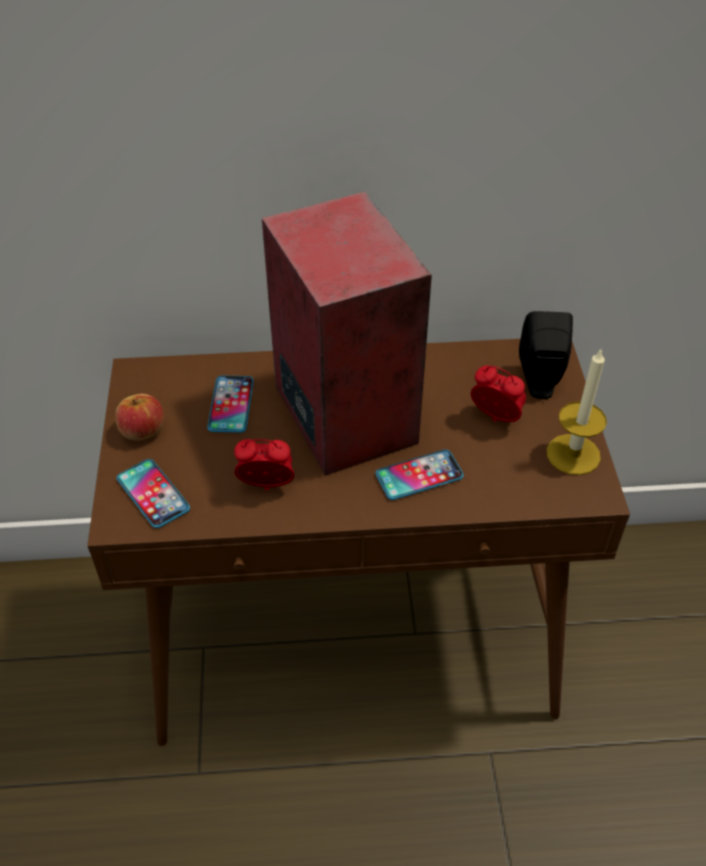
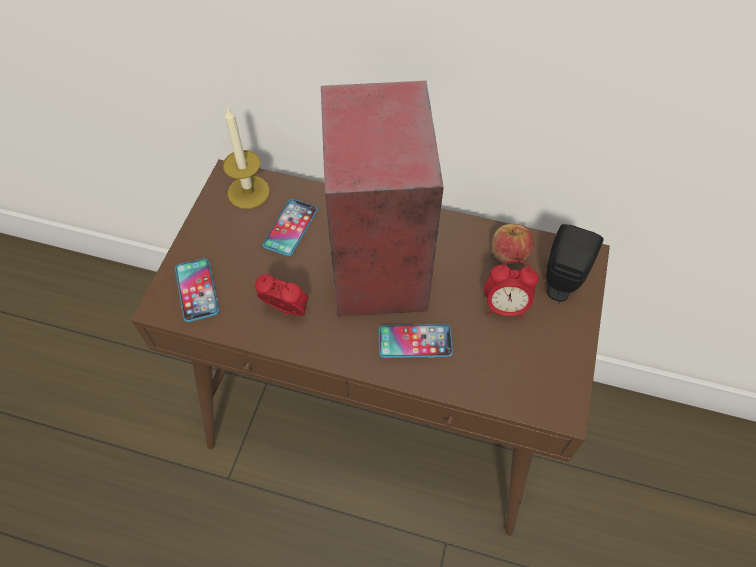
camera: 20 degrees right, 10 degrees up
(142, 431) = (212, 231): apple -> apple (508, 254)
(495, 419) = (505, 307): alarm clock -> alarm clock turned 135 degrees clockwise
(573, 454) = (559, 364): candle -> candle (248, 192)

